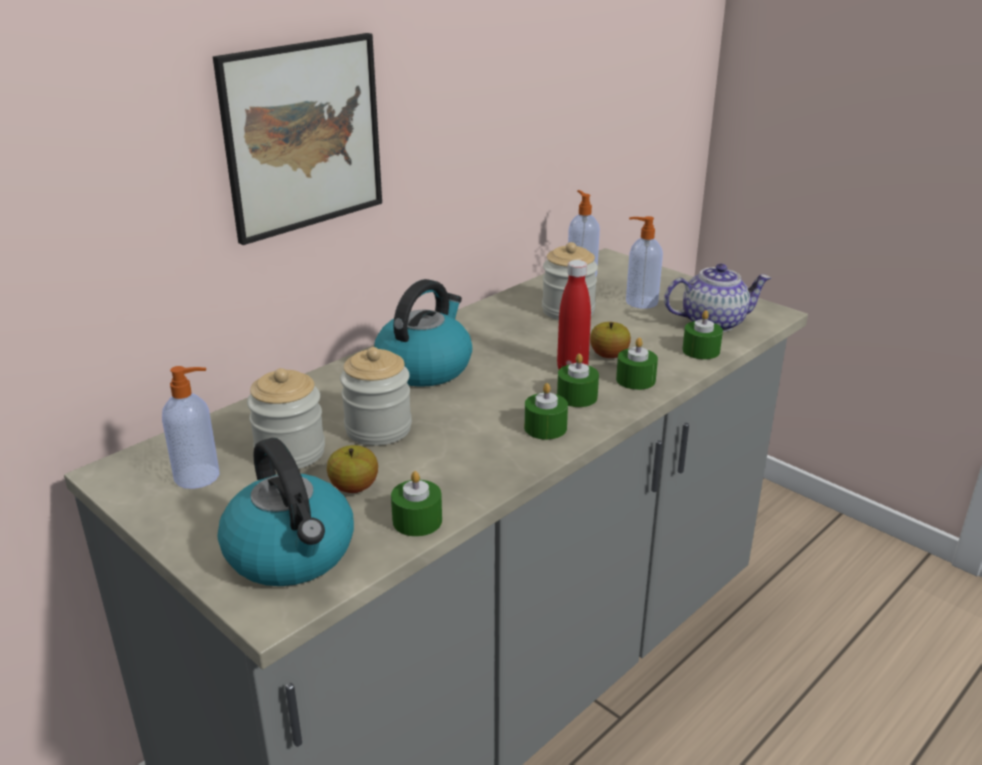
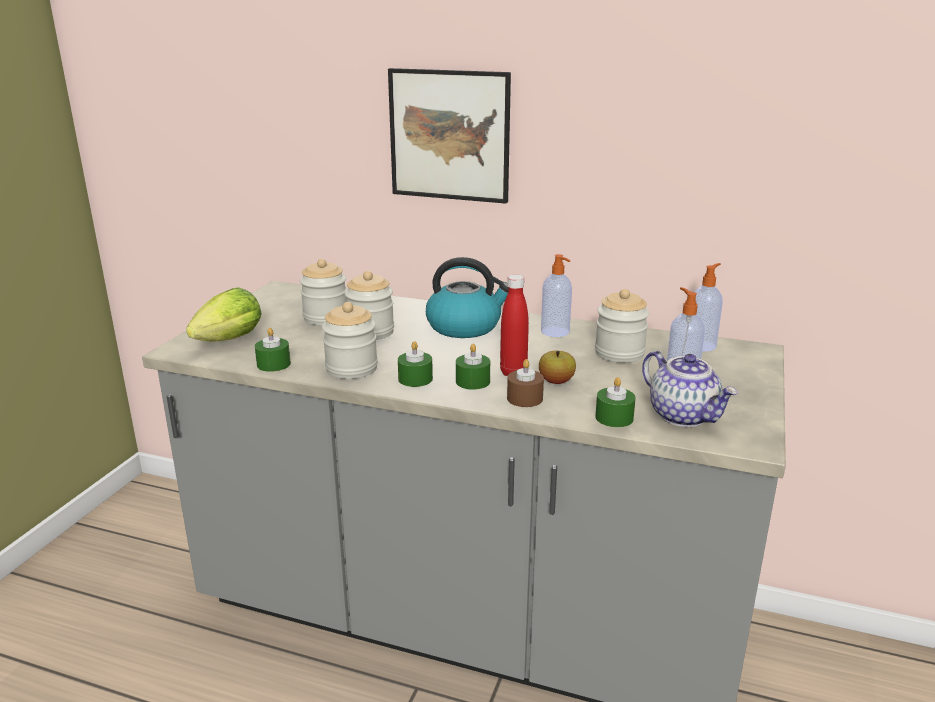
camera: 65 degrees right, 5 degrees down
(199, 476) = (286, 305): soap dispenser -> soap dispenser (555, 332)
(292, 553) = (225, 342): kettle -> lettuce
(354, 487) = (299, 341): apple -> none
(482, 463) = (351, 368): none -> jar
(635, 380) = (524, 398): green candle -> brown candle

